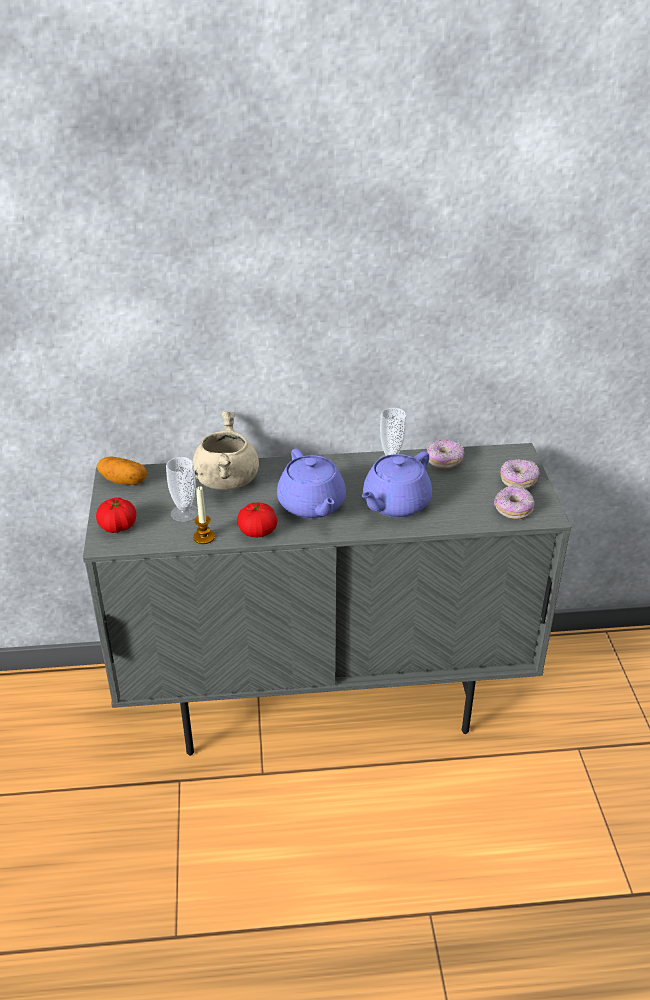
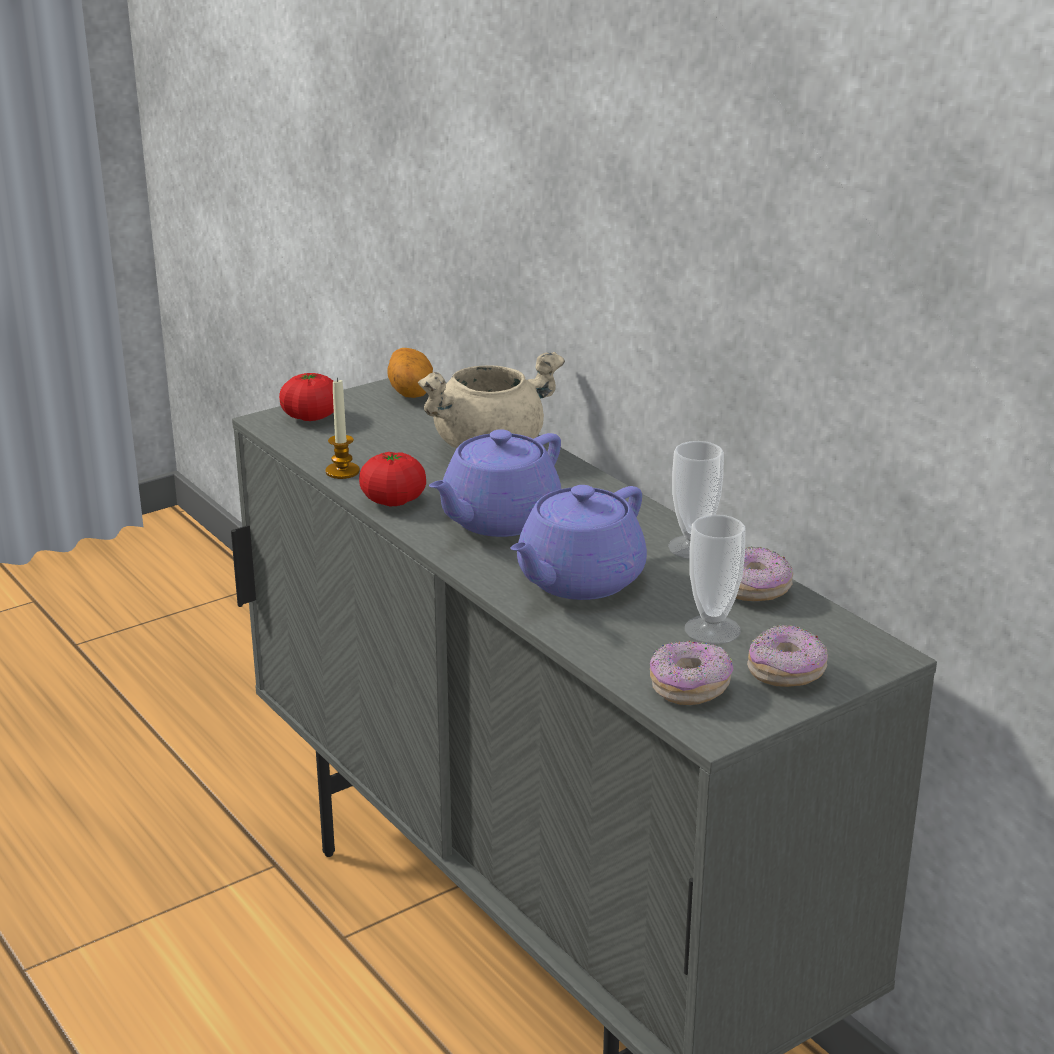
camera: 60 degrees right, 10 degrees down
(185, 513) = (383, 445): cup -> cup (712, 630)
(395, 504) = (578, 580): purple teapot -> purple teapot turned 60 degrees counterclockwise

